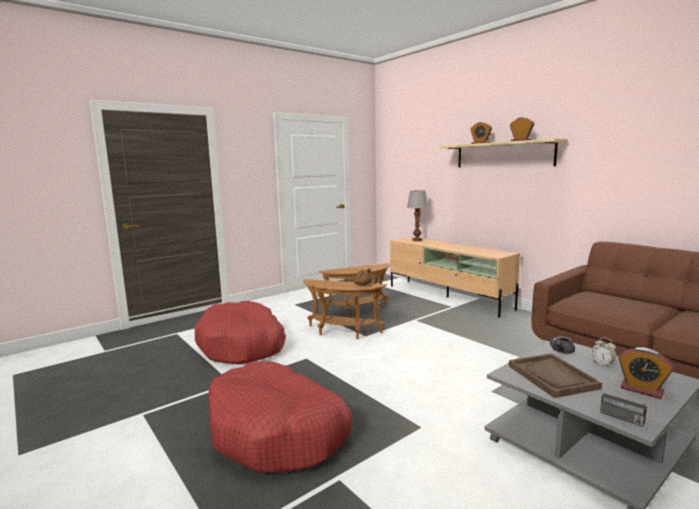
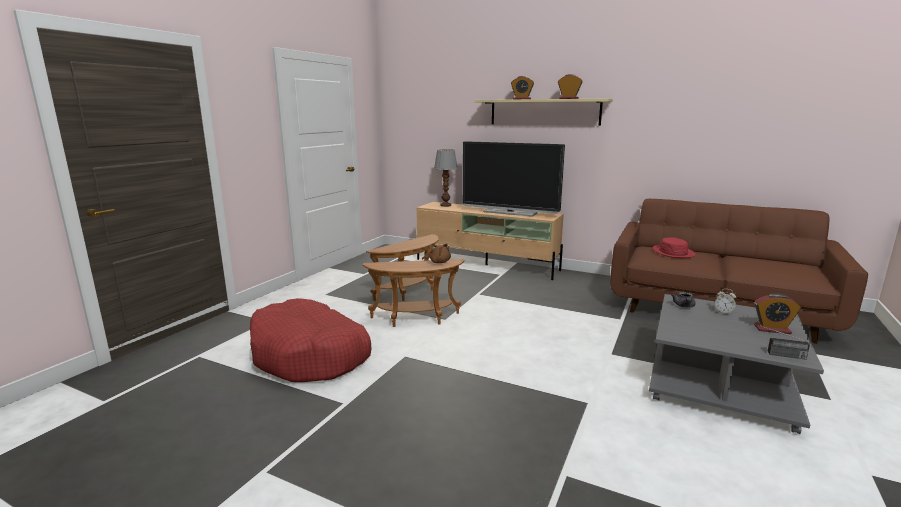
camera: 25 degrees left, 5 degrees up
(277, 431) = (456, 445): red dog bed -> none
(466, 249) = (510, 212): none -> television
(552, 377) = (705, 331): brown tray -> none
(610, 299) = (673, 252): none -> red hat

